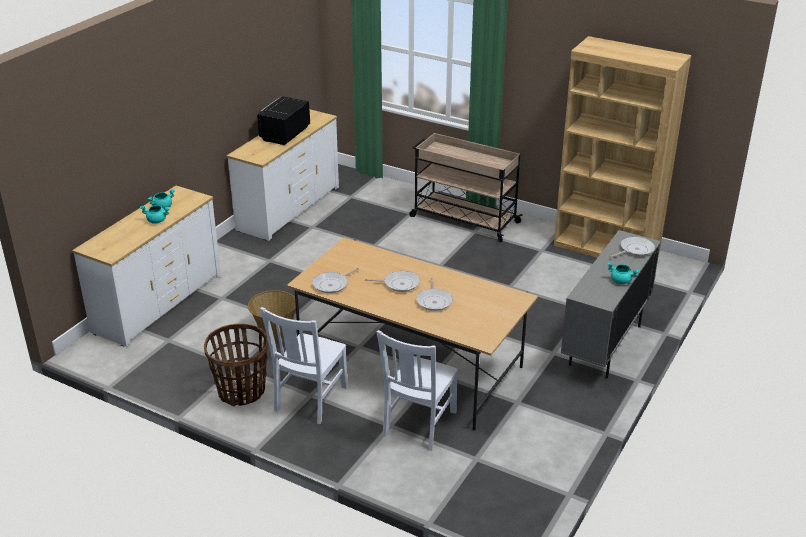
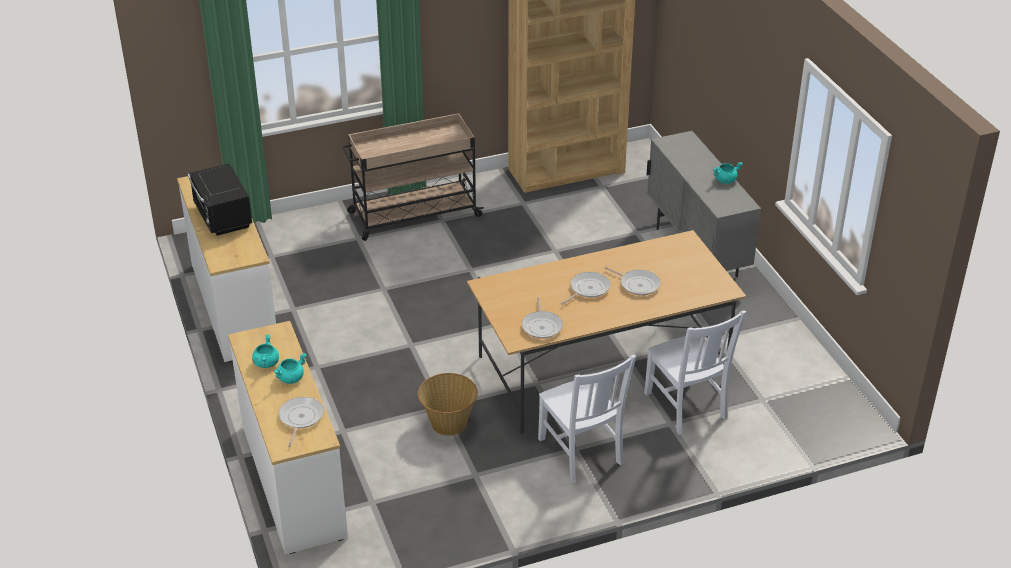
camera: 50 degrees left, 5 degrees up
(241, 391) = (519, 490): basket -> none
(635, 249) = (689, 149): frying pan -> frying pan (300, 418)

